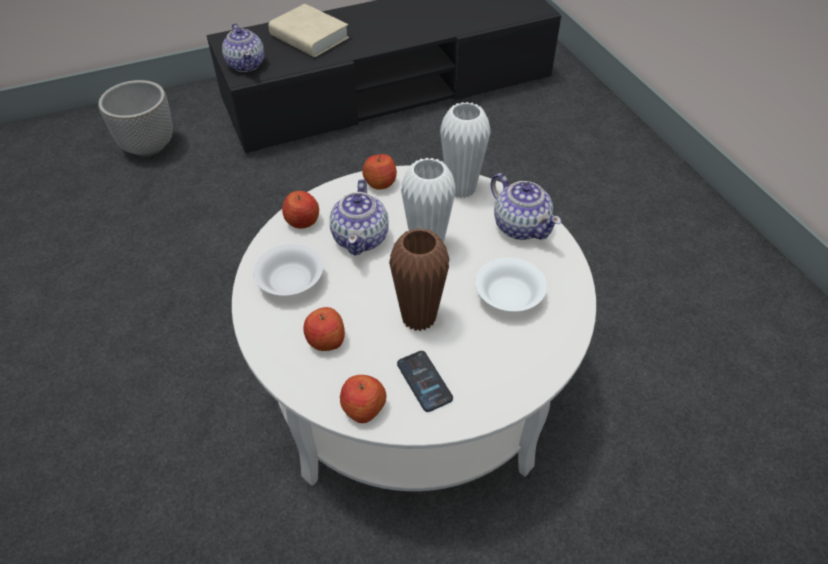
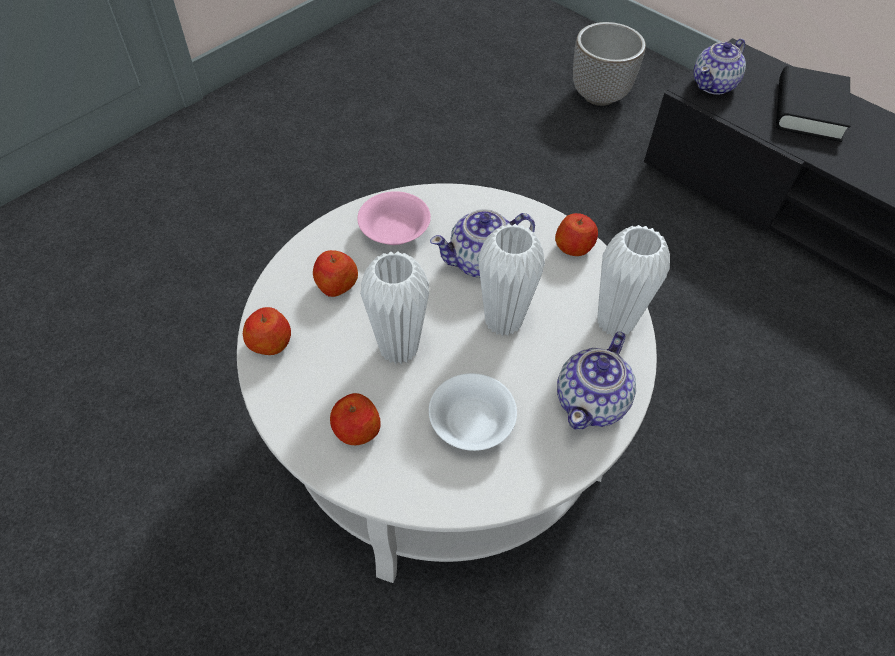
camera: 65 degrees right, 5 degrees up
(291, 281) = (395, 231): white bowl -> pink bowl
(302, 221) = (477, 208): apple -> apple (356, 430)
(309, 37) = (808, 110): beige book -> black book
(418, 318) = (398, 348): brown vase -> white vase
(424, 381) = (319, 381): phone -> none

